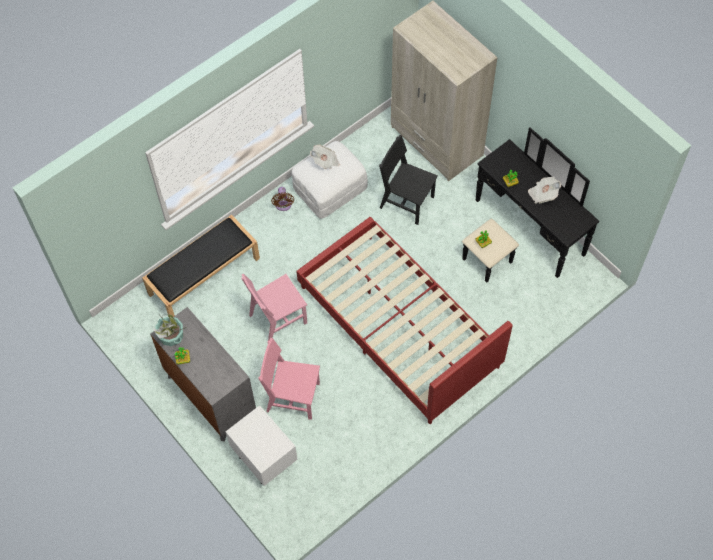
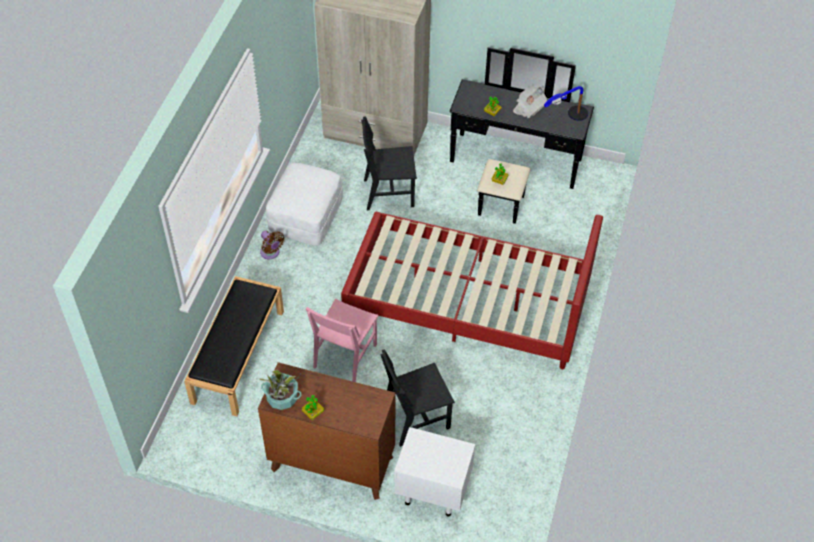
camera: 35 degrees left, 10 degrees down
(211, 396) = (332, 463): grey dresser -> brown dresser
(293, 397) = (416, 418): pink chair -> black chair
(325, 161) = (297, 183): newspaper -> none
(569, 220) = (568, 117): none -> table lamp

